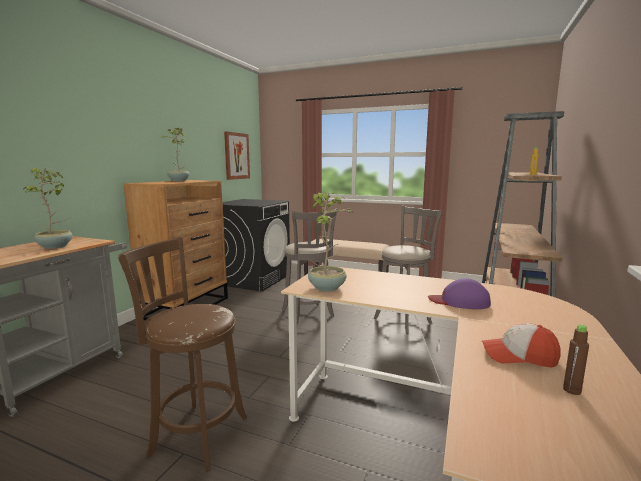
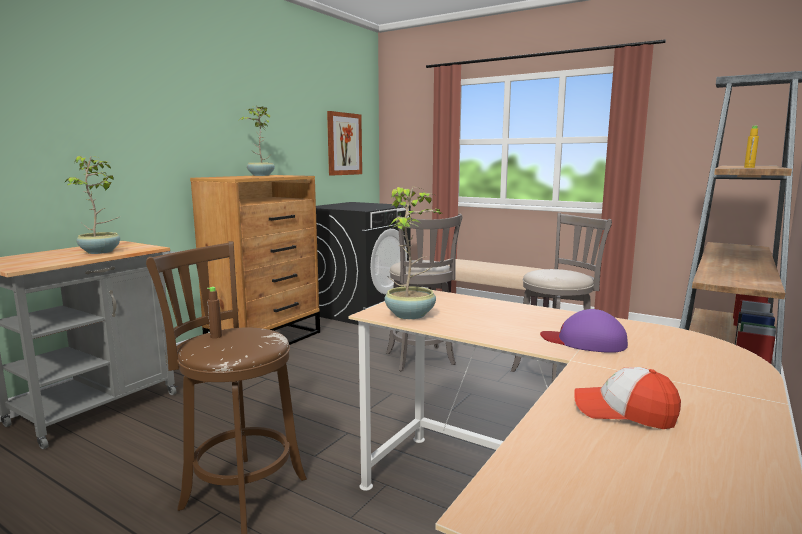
camera: 10 degrees right, 0 degrees up
(572, 390) = (673, 458): brown bottle -> brown bottle (216, 336)

